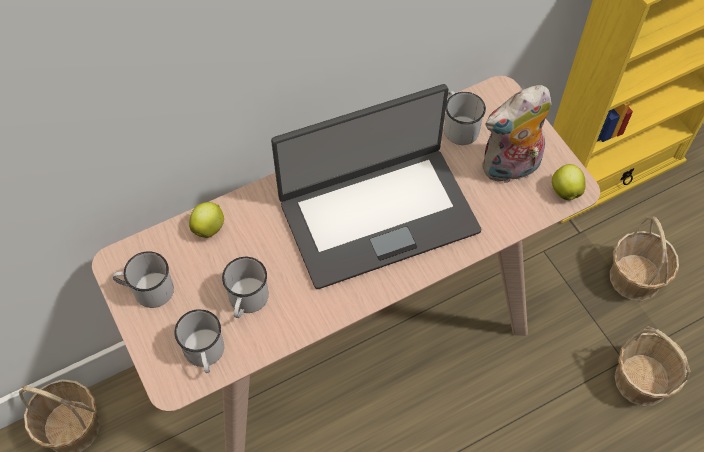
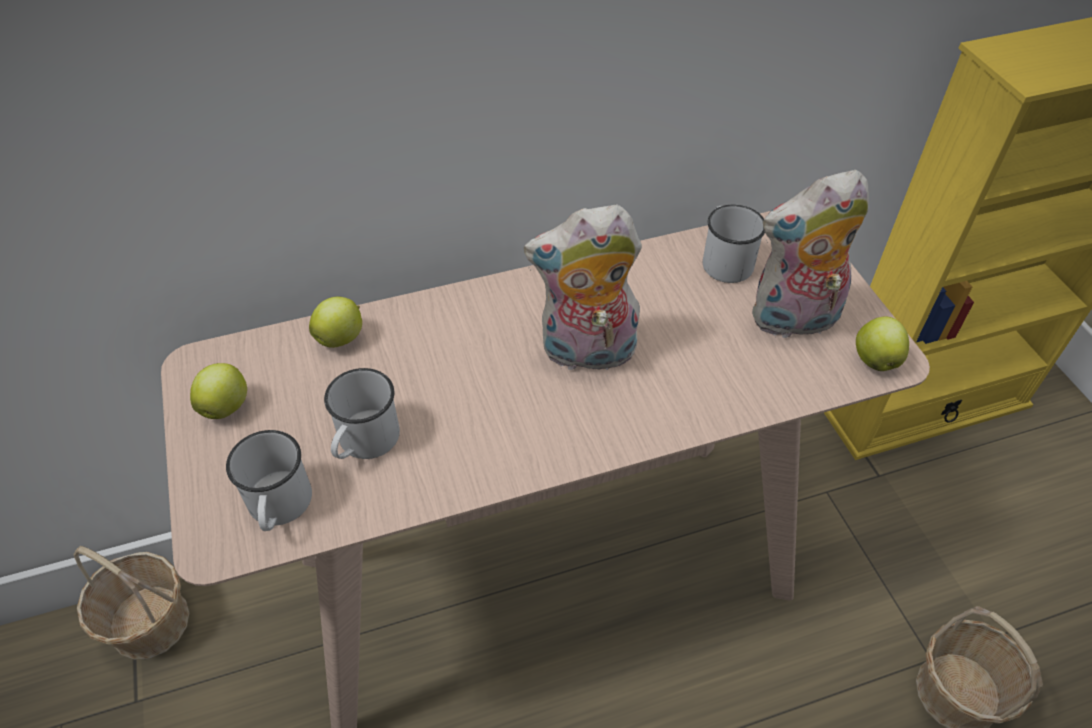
camera: 10 degrees right, 10 degrees down
(147, 290) = (226, 406): white mug -> apple
(377, 214) = (586, 354): laptop -> plush toy
(634, 278) = (953, 547): basket -> none

